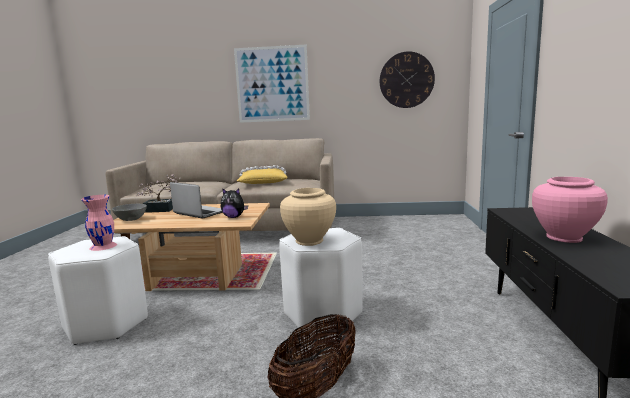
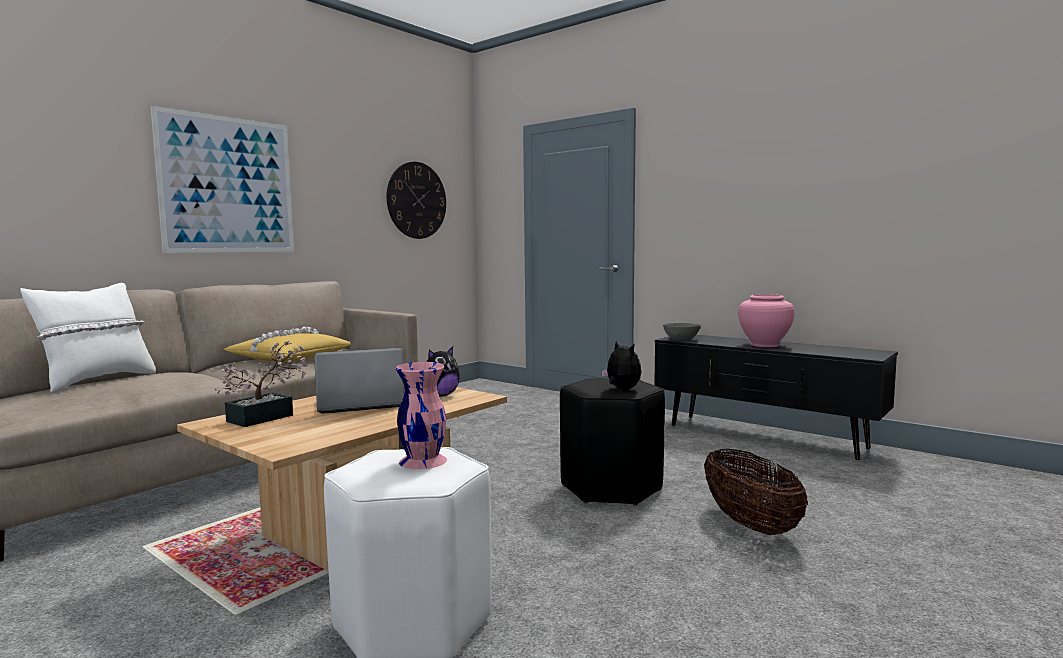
camera: 55 degrees left, 5 degrees down
(131, 219) = (276, 436): grey bowl -> grey bowl (681, 339)
(186, 181) = (97, 381): none -> white pillow
(309, 241) = (621, 389): beige vase -> plush toy
(323, 313) = (611, 487): white stool -> black stool

